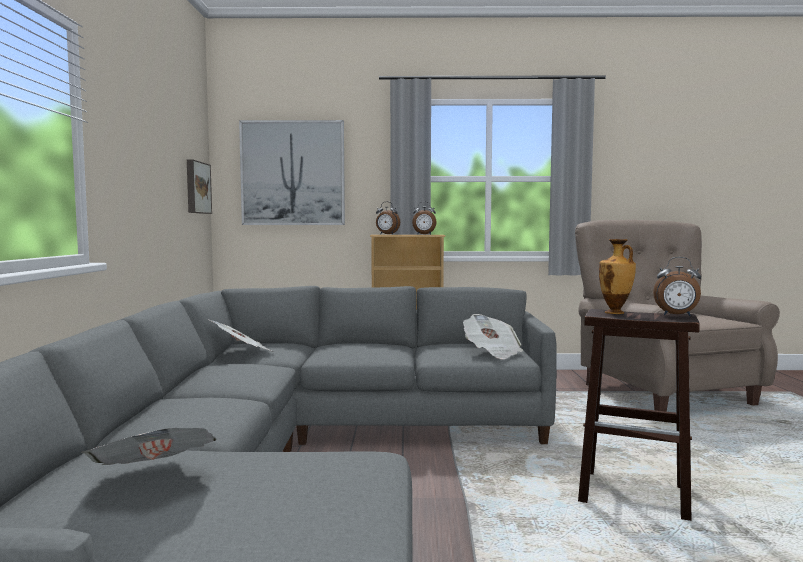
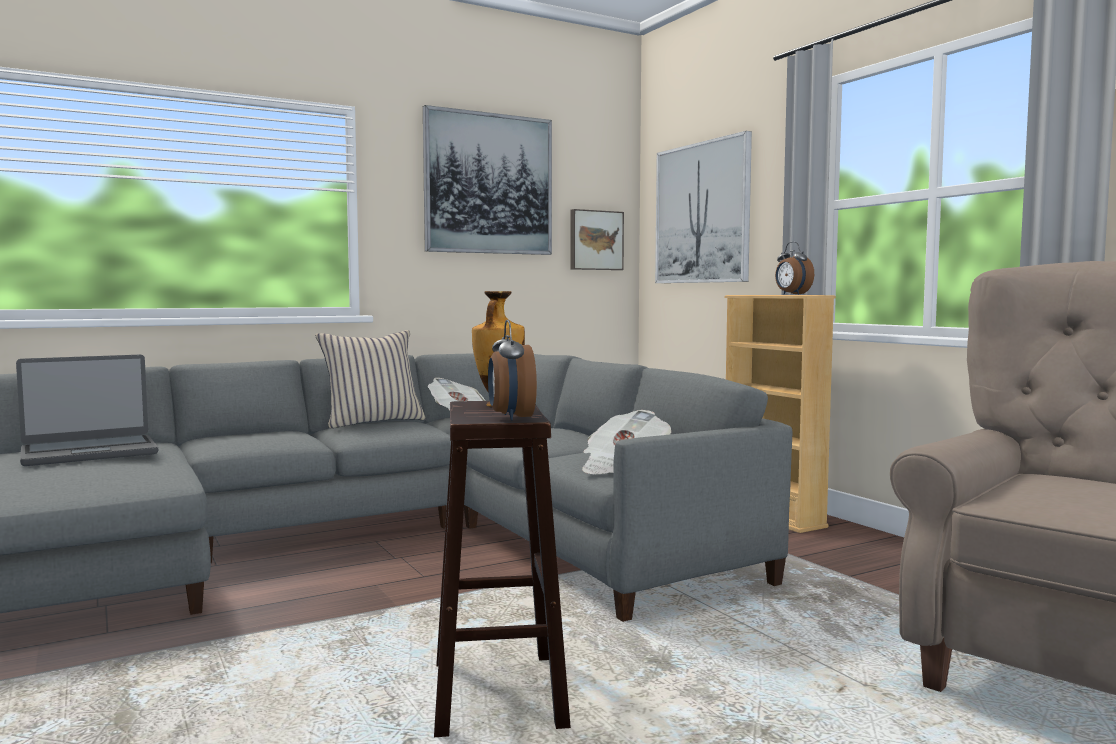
camera: 60 degrees right, 0 degrees up
(151, 128) = (488, 184): none -> picture
(154, 480) = (89, 452): newspaper -> laptop
(202, 372) = (372, 422): none -> beige pillow
(387, 234) = (756, 294): alarm clock -> none

